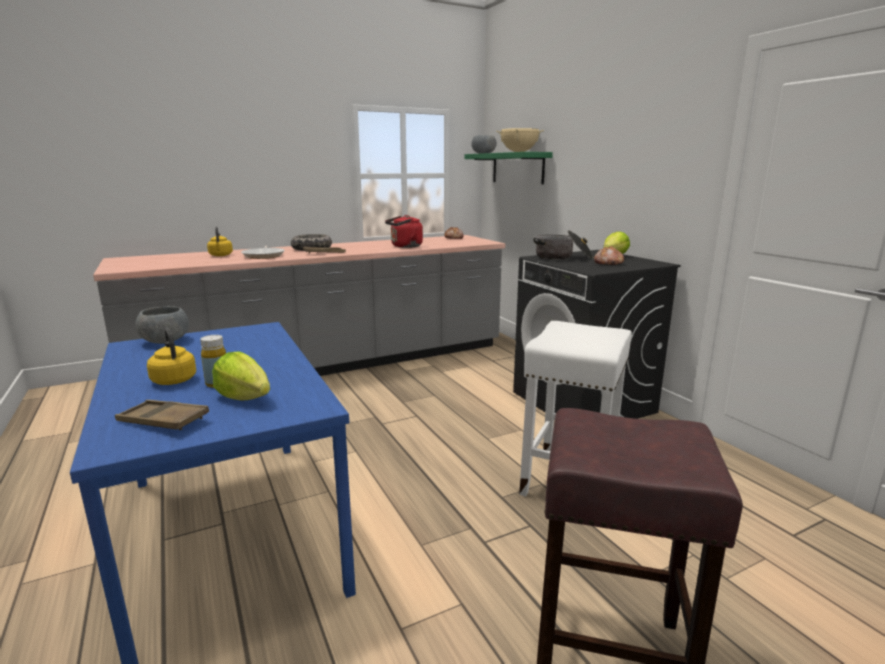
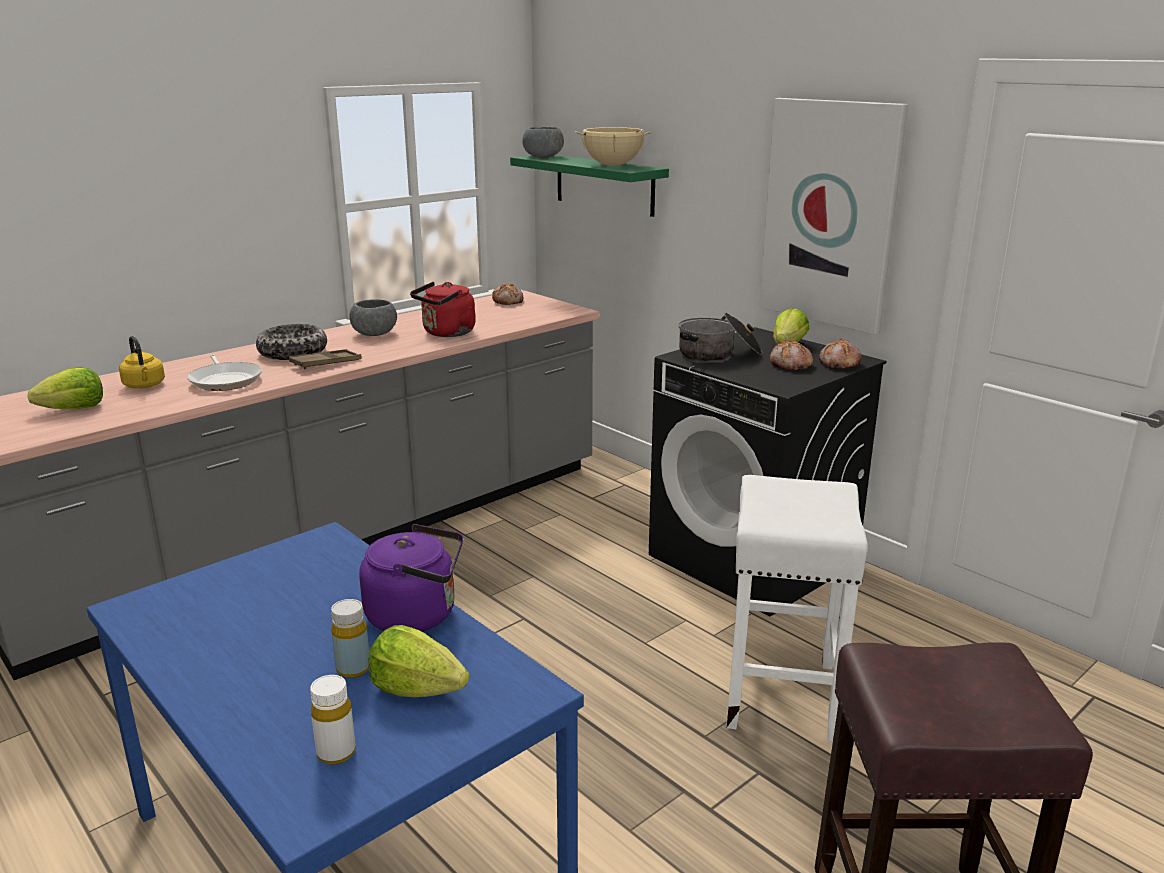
camera: 15 degrees left, 5 degrees up
(163, 421) = (336, 753): brown tray -> white bottle
(165, 341) = (186, 591): grey bowl -> grey bowl (375, 334)
(174, 379) = (277, 671): yellow kettle -> none
(175, 260) = (74, 409): none -> lettuce
(281, 364) = (417, 615): none -> purple kettle
(643, 264) = (838, 363): none -> bread
(647, 166) = (830, 214): none -> picture

